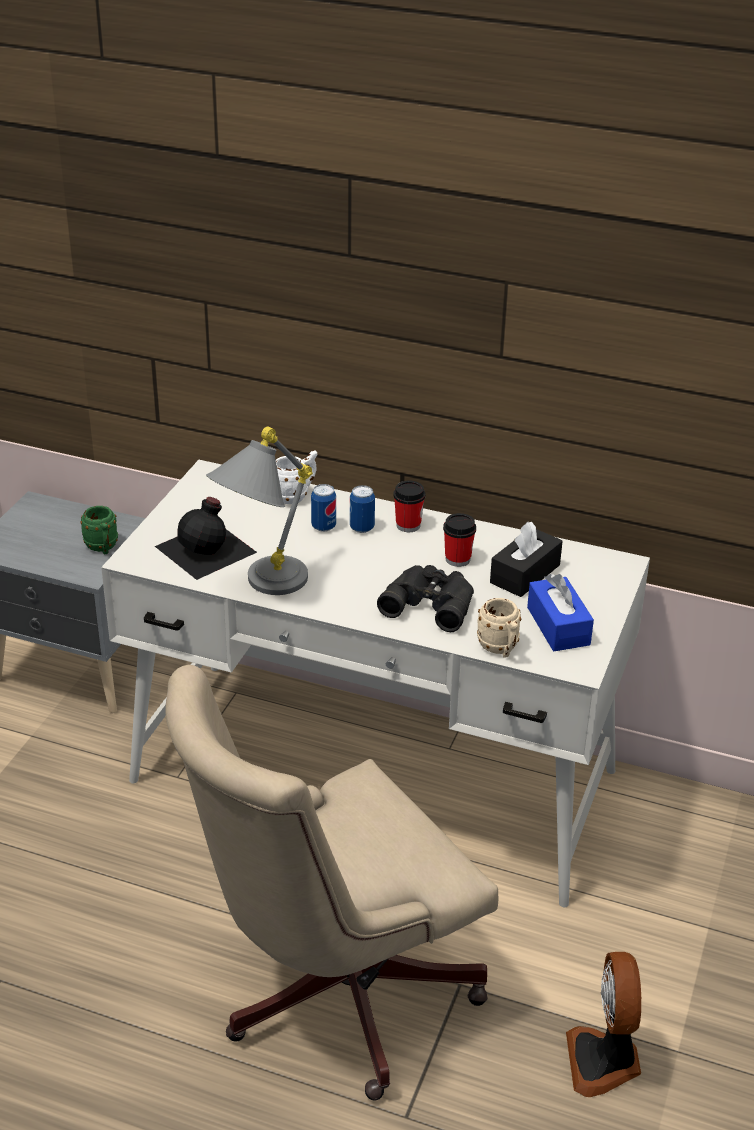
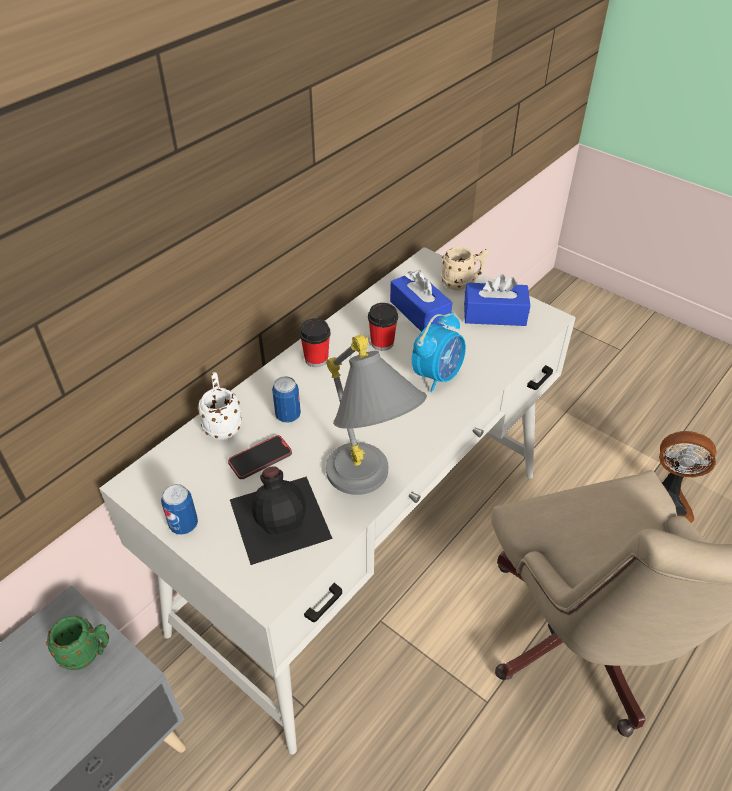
camera: 70 degrees left, 10 degrees up
(265, 524) = (260, 459): none -> phone
(362, 528) = (304, 390): can -> can (184, 525)
(430, 602) = (437, 375): black binoculars -> alarm clock
(500, 649) = (514, 353): beige mug -> beige mug (462, 283)
(525, 574) = (419, 312): black tissue box -> blue tissue box

